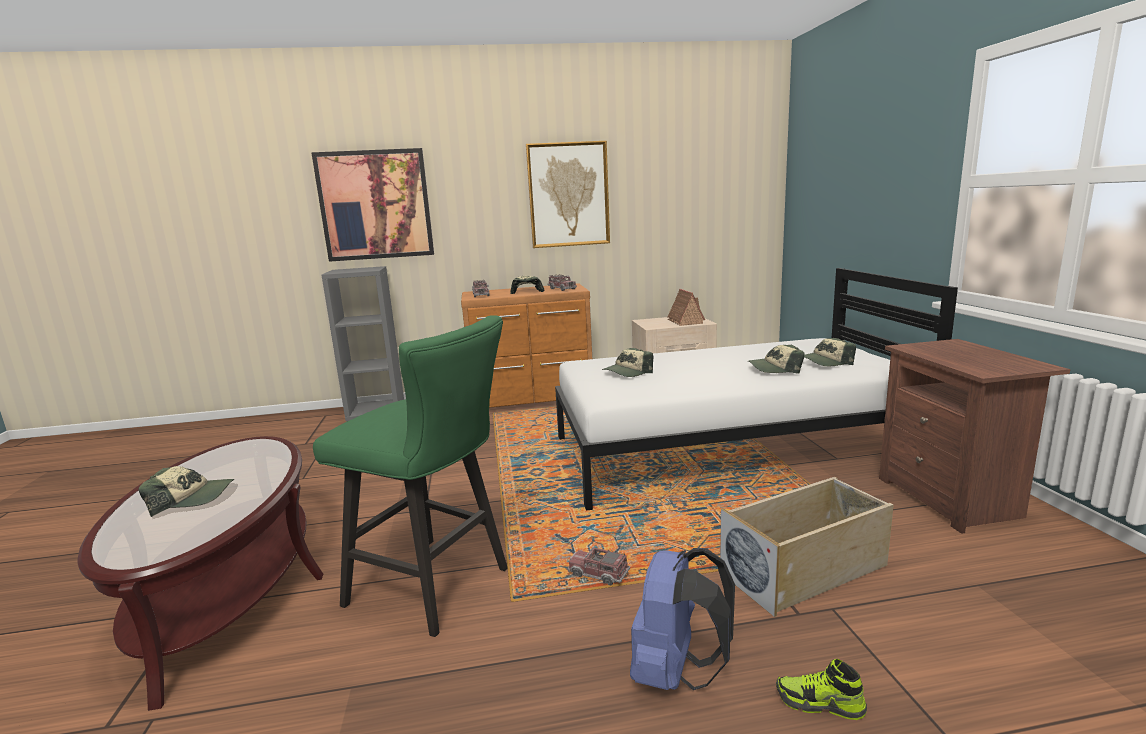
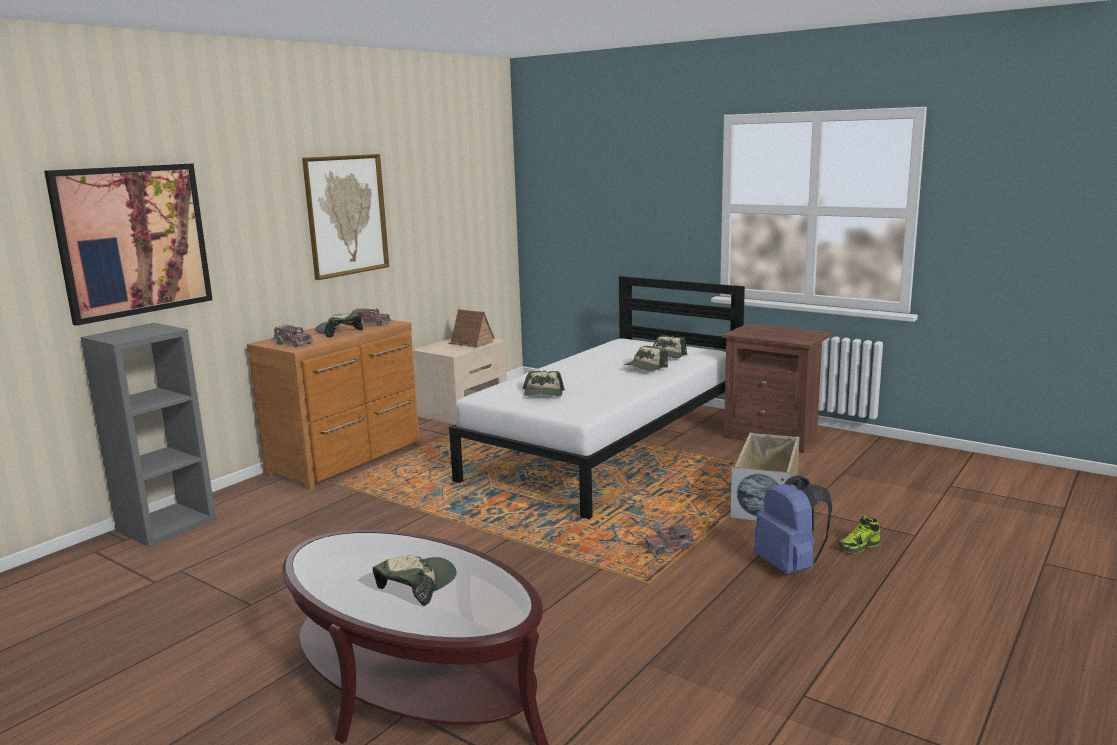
camera: 45 degrees left, 0 degrees up
(438, 588) = (585, 601): green stool -> none

